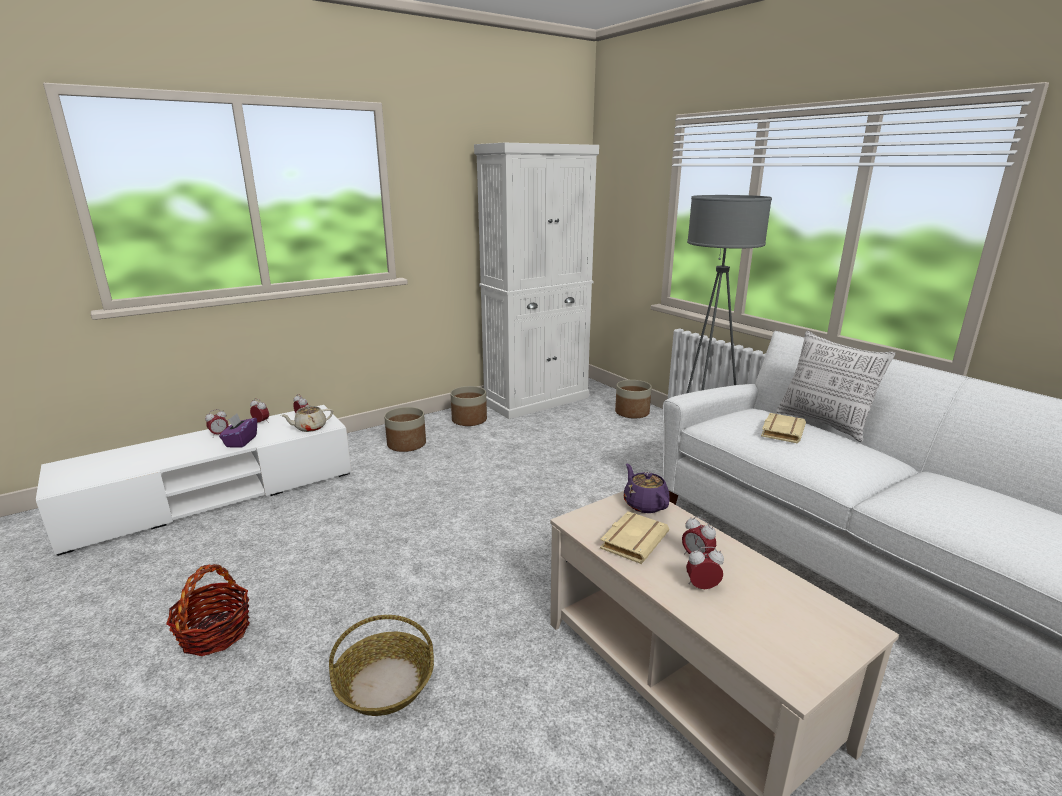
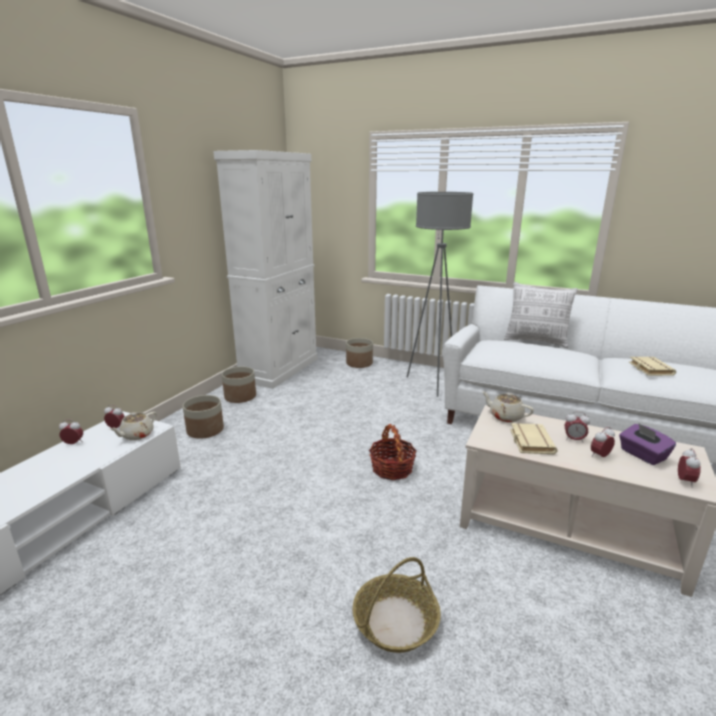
camera: 30 degrees left, 0 degrees up
(215, 633) = (199, 657): basket -> basket (392, 469)
(219, 435) = (37, 468): alarm clock -> alarm clock (684, 481)
(241, 441) = (74, 467): purple tissue box -> purple tissue box (642, 455)
(644, 504) = (505, 416): purple teapot -> beige teapot
(781, 431) = (526, 350): beige book -> beige book (649, 369)

